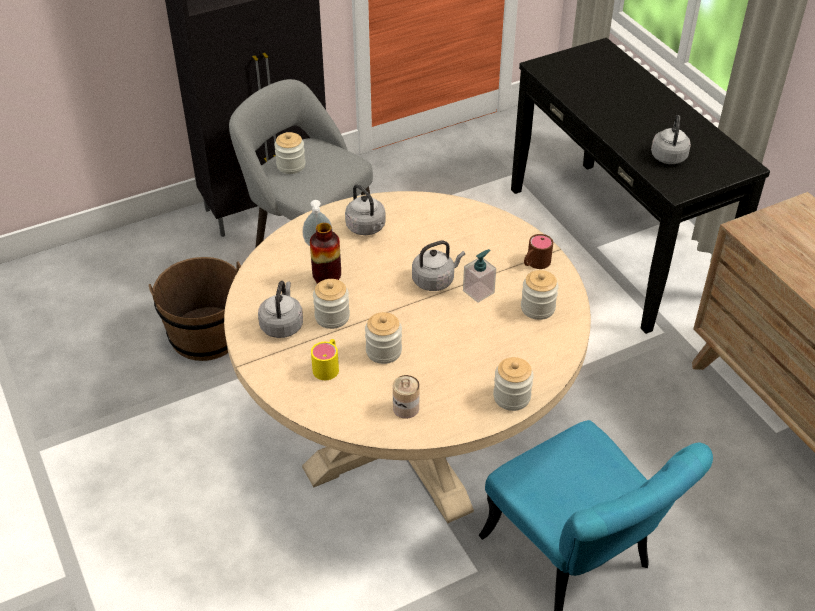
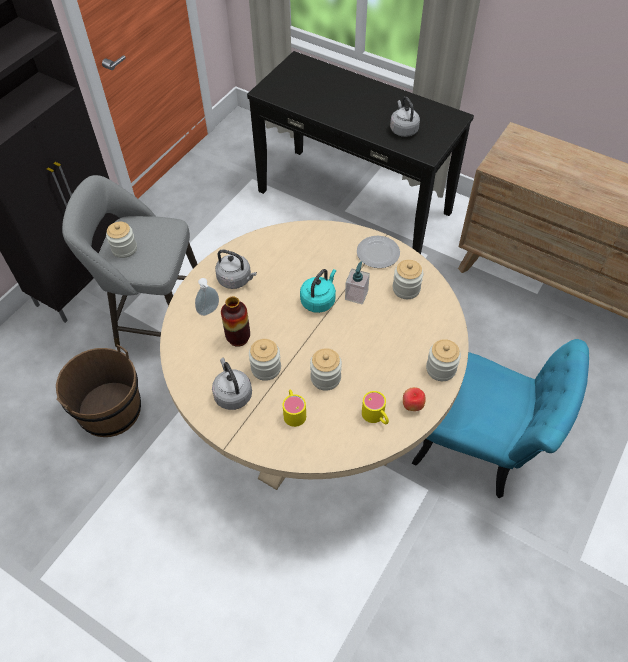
camera: 30 degrees left, 10 degrees up
(406, 408) = (376, 417): can -> yellow mug
(435, 280) = (319, 300): grey kettle -> turquoise kettle
(452, 416) = (412, 406): none -> apple
(535, 263) = (378, 254): brown mug -> plate

